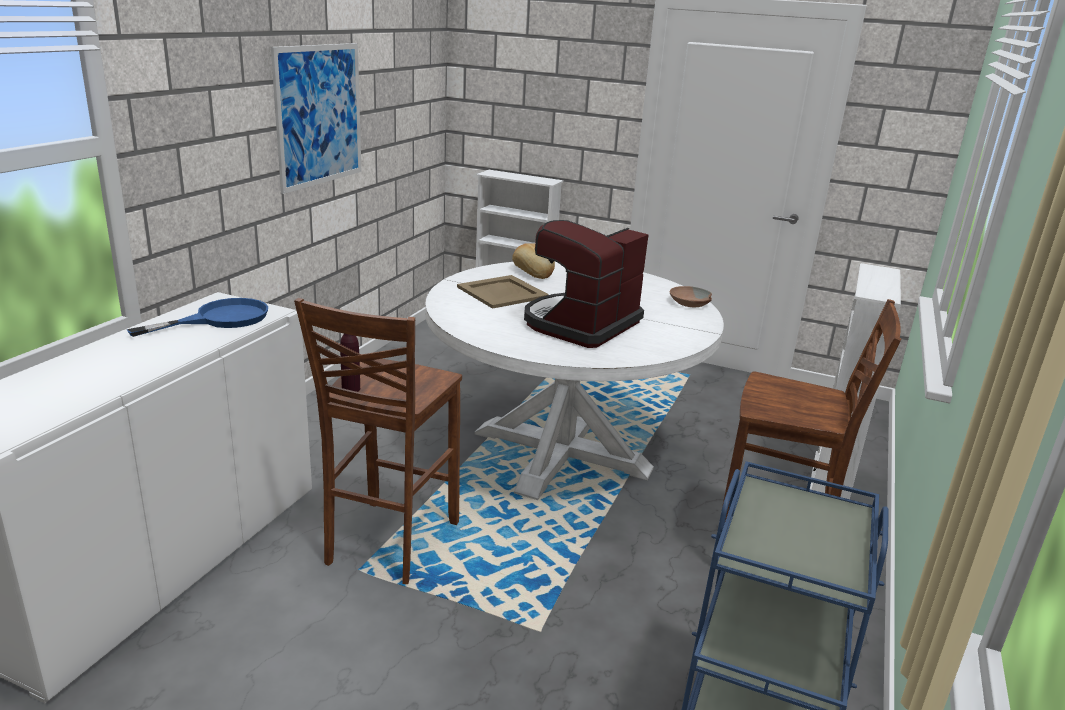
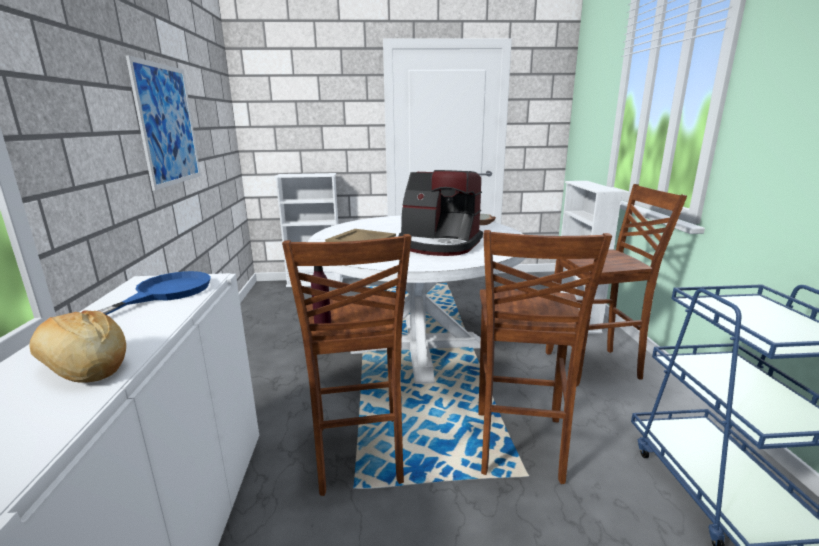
camera: 25 degrees left, 5 degrees down
(532, 272) = (364, 226): bread -> bread (83, 367)
(562, 601) = (518, 446): none -> brown stool
(580, 324) = (439, 245): coffee machine -> coffee machine turned 75 degrees counterclockwise

